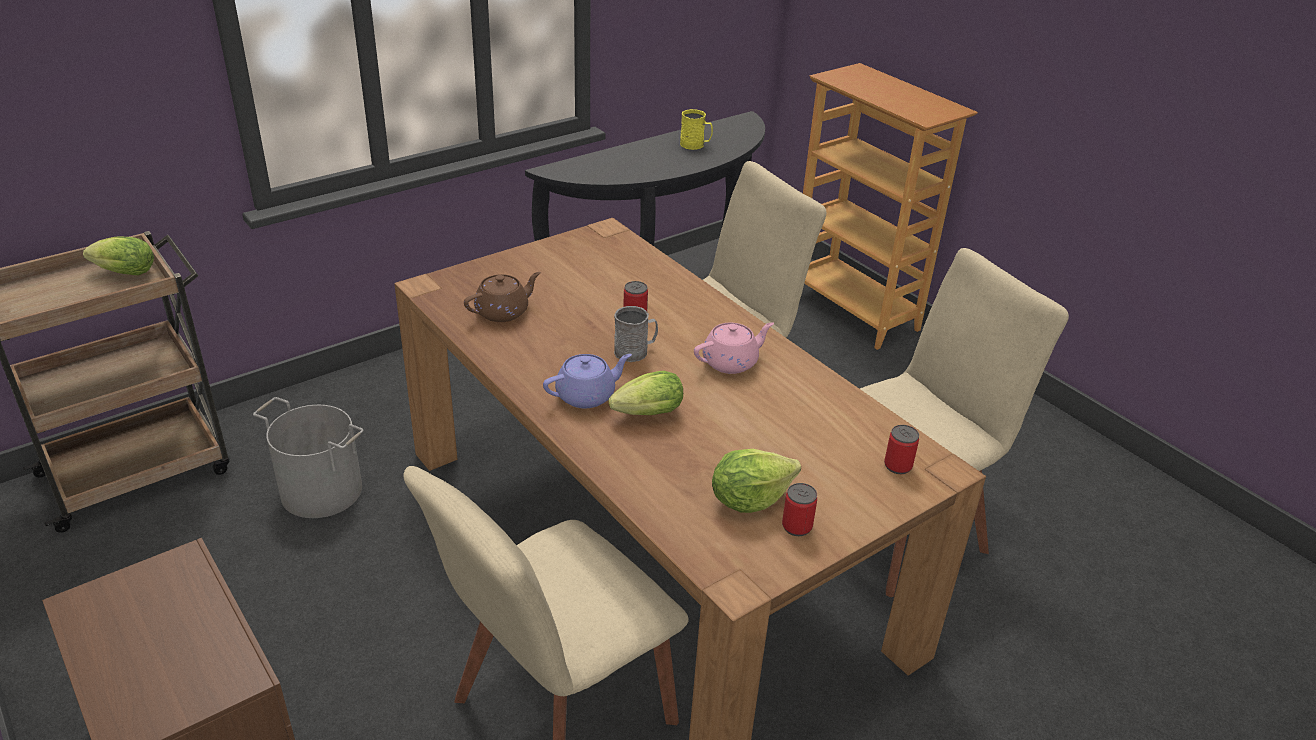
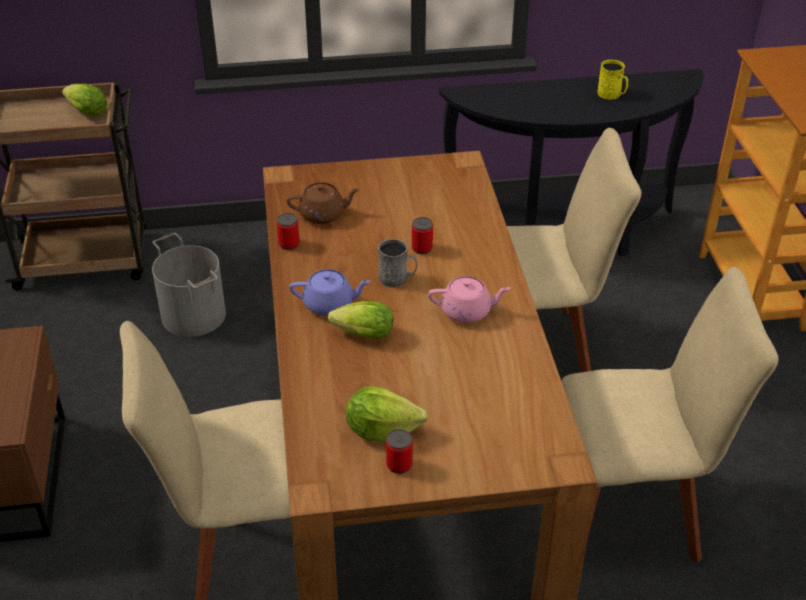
camera: 30 degrees right, 5 degrees up
(898, 466) = (527, 446): can -> can (289, 244)

